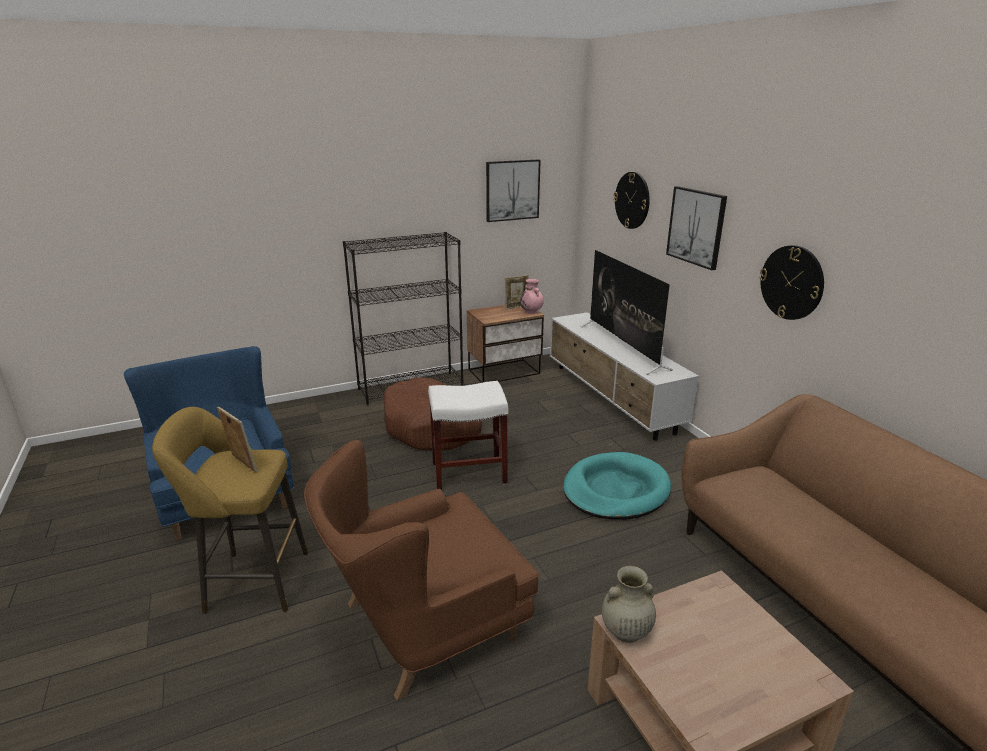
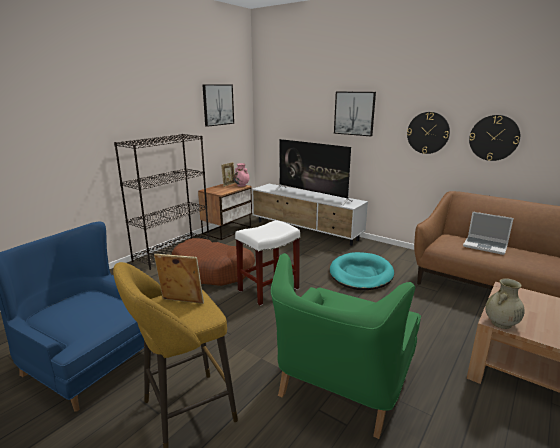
camera: 30 degrees left, 5 degrees down
(424, 623) = (341, 384): brown armchair -> green armchair
(632, 200) = (300, 105): wall clock -> wall clock (494, 138)
(798, 508) = (485, 246): none -> laptop

